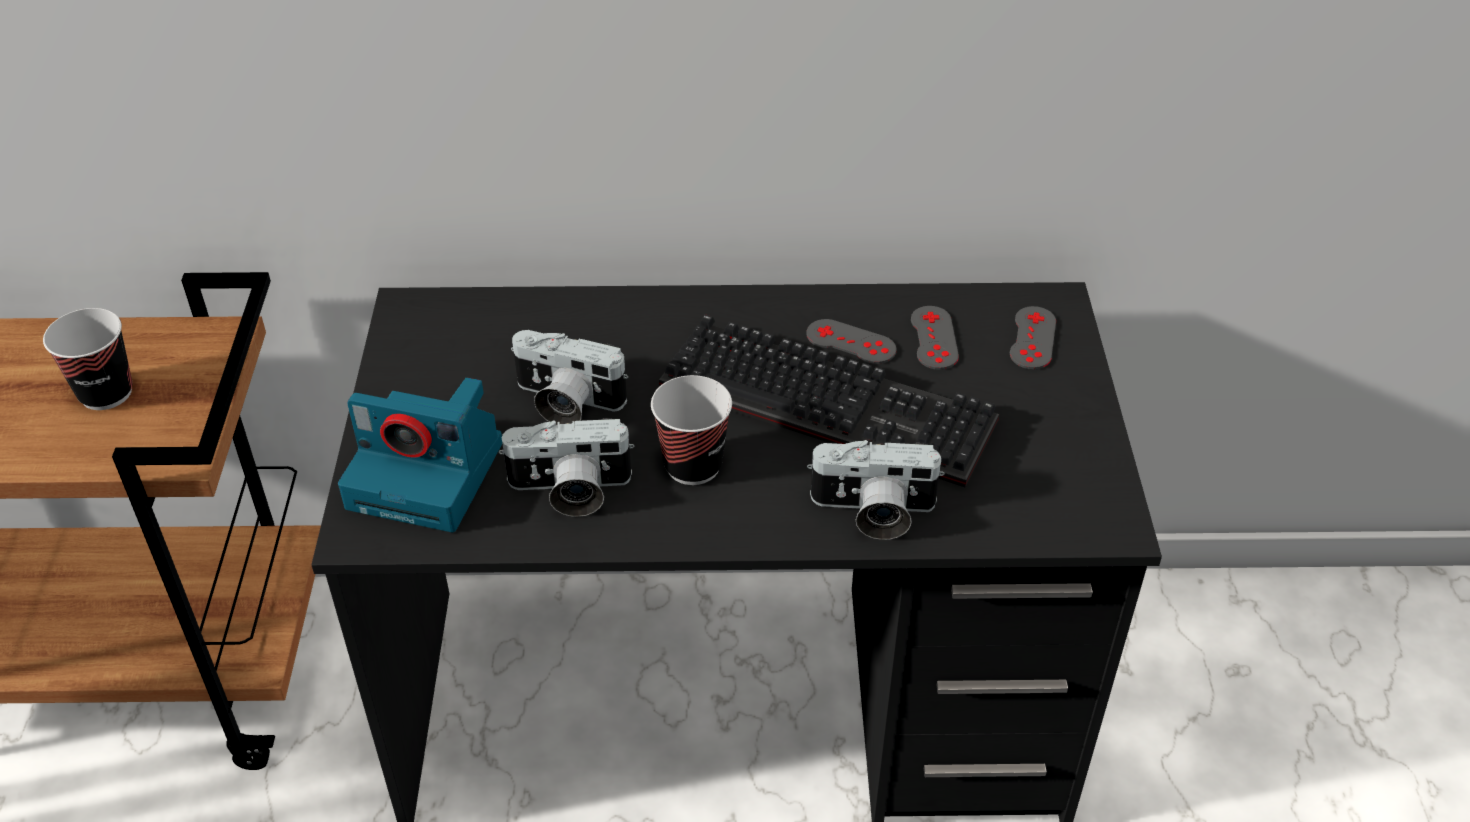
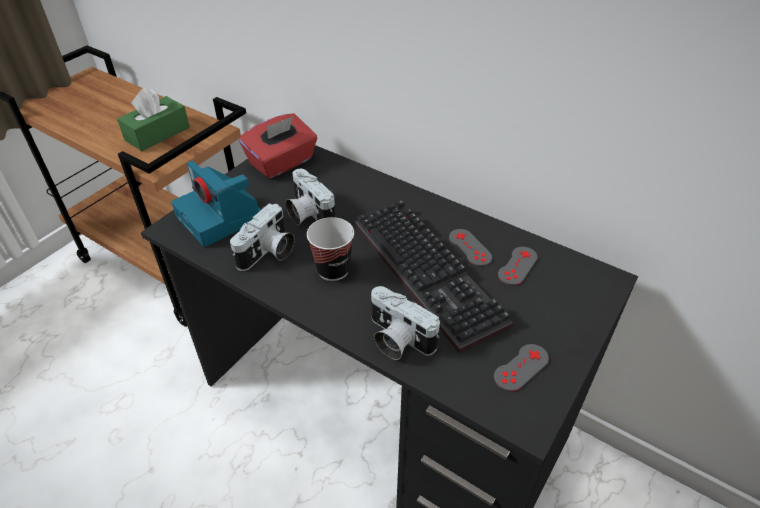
camera: 35 degrees right, 0 degrees up
(106, 393) = (157, 134): cup -> green tissue box
(434, 340) = (282, 163): none -> red tissue box
(569, 491) = (268, 253): camera -> camera turned 90 degrees counterclockwise
(1032, 338) = (576, 292): grey game controller -> grey game controller (521, 367)

